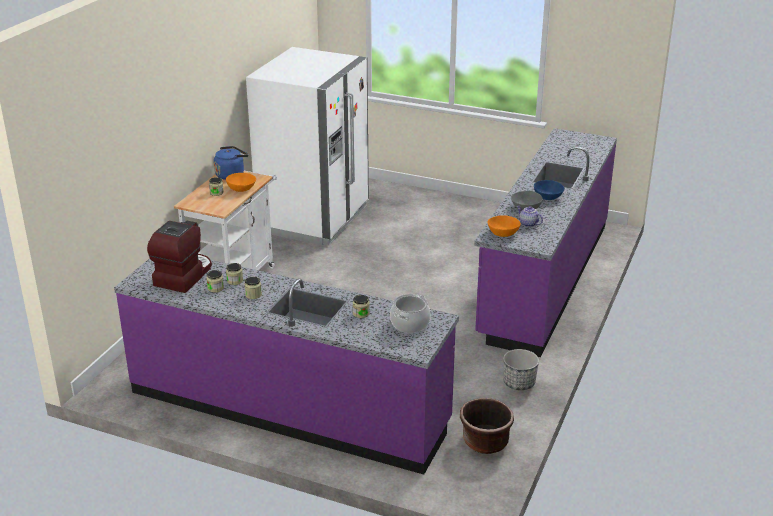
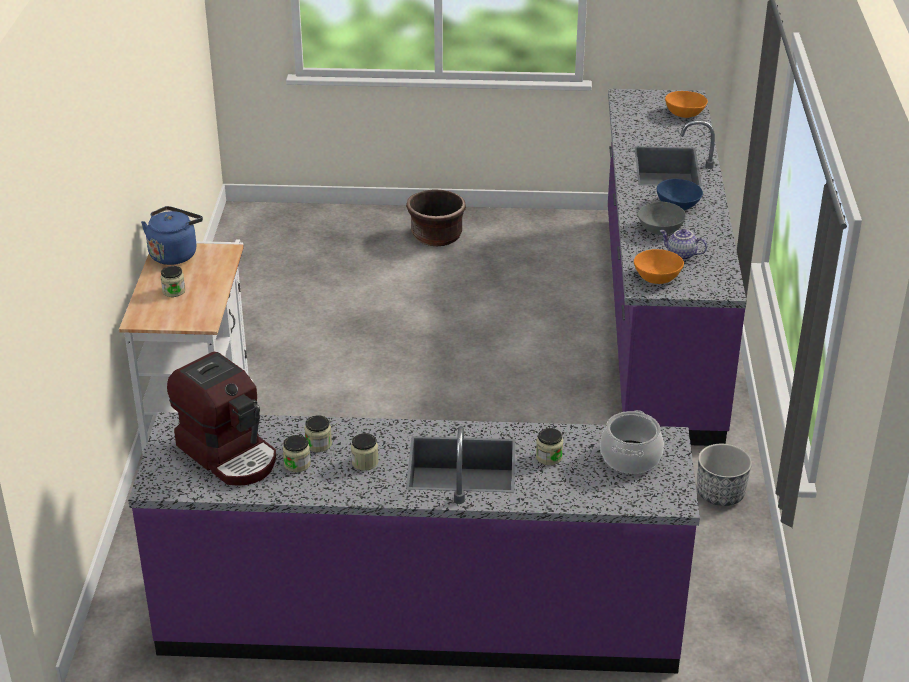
camera: 20 degrees left, 5 degrees up
(183, 276) = (229, 453): coffee machine -> coffee machine turned 135 degrees clockwise
(241, 189) = (209, 276): orange bowl -> orange bowl (684, 113)
(314, 219) = (264, 289): white fridge -> none
(485, 442) = (730, 599): brown planter -> brown planter (436, 237)

